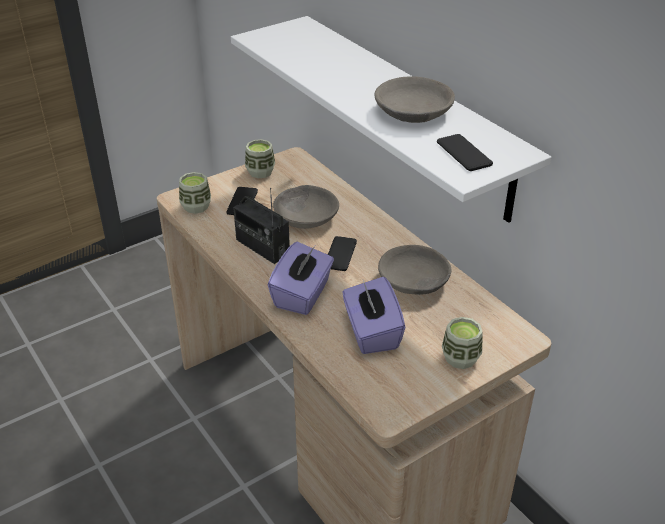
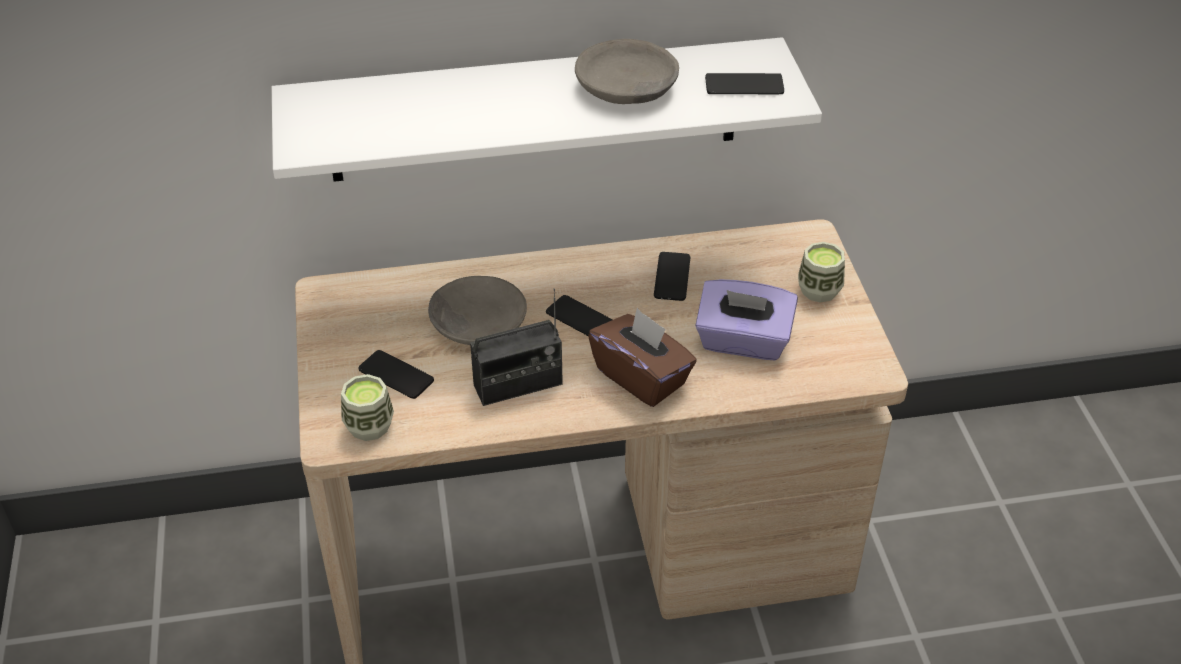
camera: 65 degrees left, 5 degrees up
(260, 172) = (334, 335): cup -> none
(302, 295) = (641, 377): purple tissue box -> brown tissue box
(414, 280) = (672, 277): grey bowl -> phone

